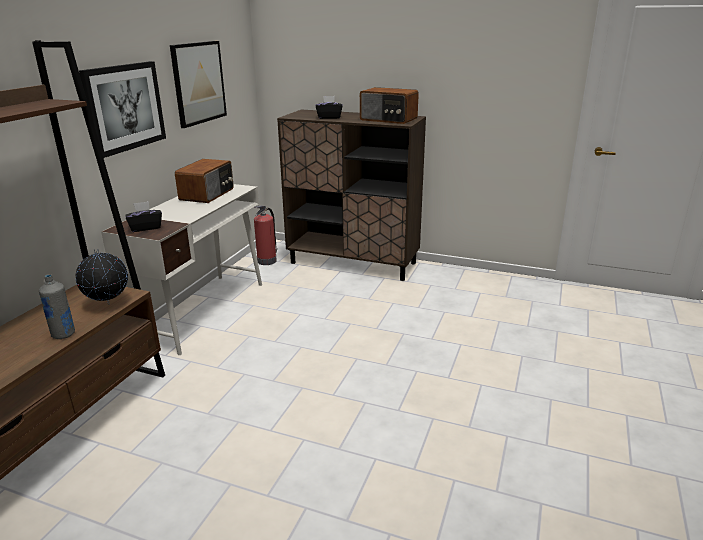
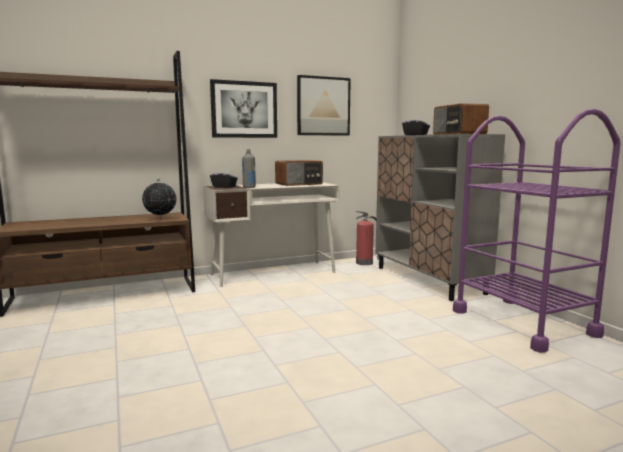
camera: 45 degrees right, 15 degrees down
(63, 334) = (116, 222): grey bottle -> grey bottle (249, 187)
(353, 263) = (428, 280): brown cabinet -> grey cabinet
(472, 283) = (522, 323): none -> purple cart

